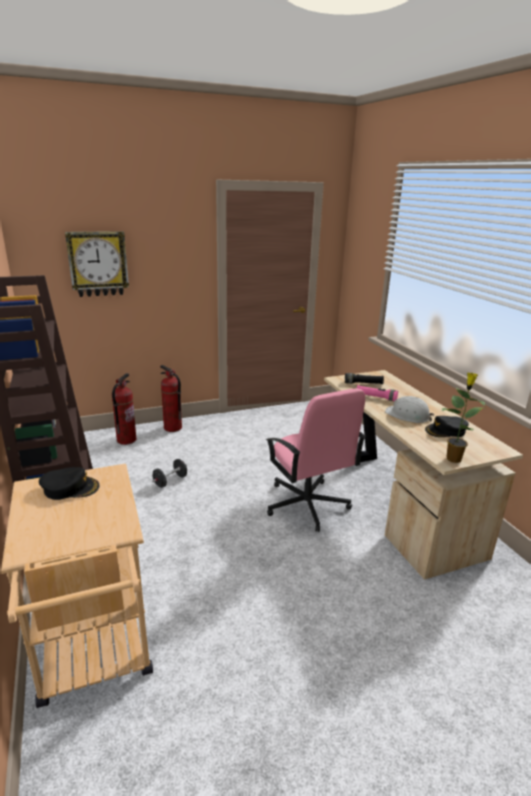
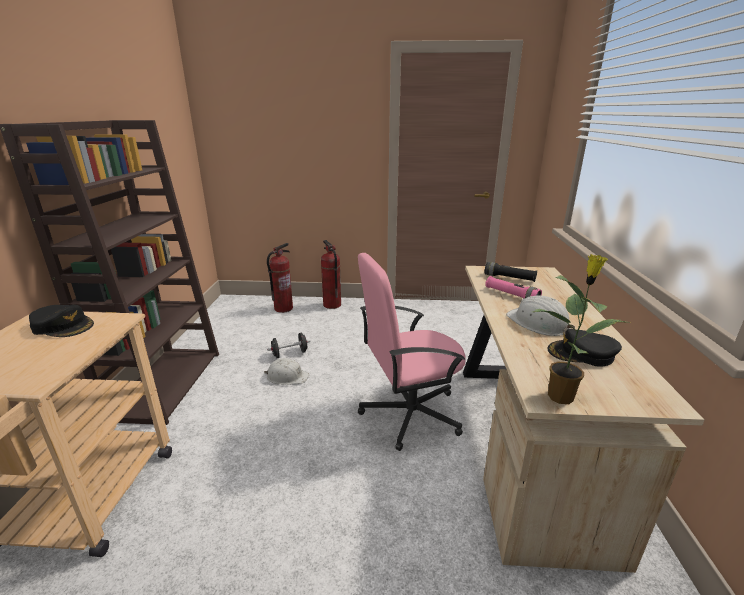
camera: 25 degrees right, 0 degrees up
(98, 264) = (269, 132): wall clock -> none
(185, 501) = (287, 376): none -> white hard hat
(307, 505) = (409, 413): pink office chair -> pink office chair turned 75 degrees clockwise

